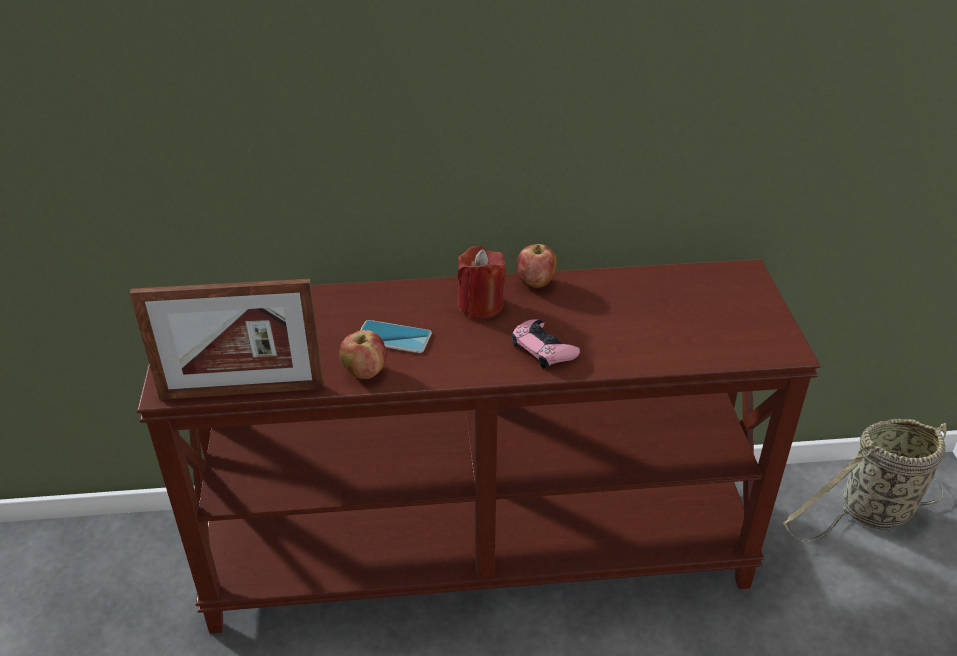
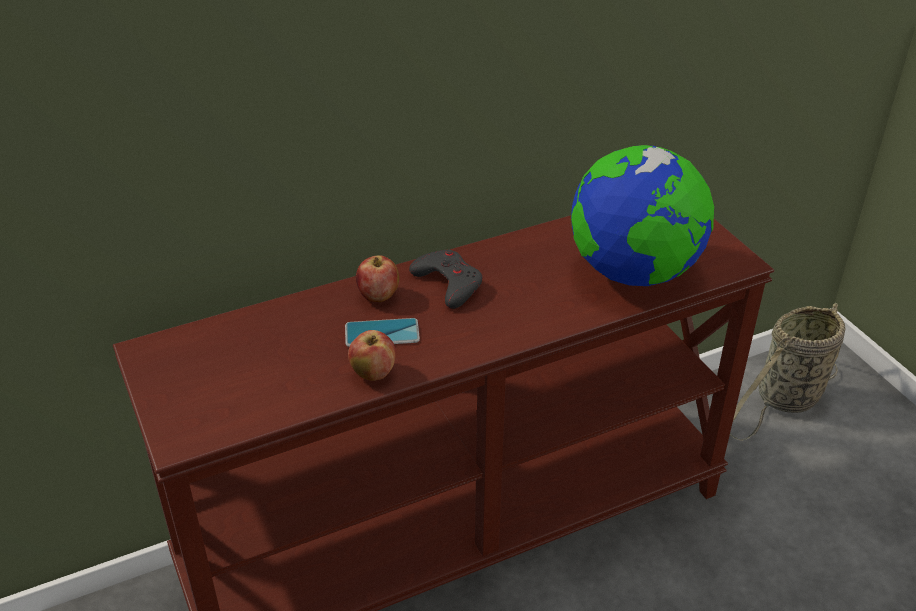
camera: 20 degrees left, 0 degrees up
(242, 391) = (259, 423): picture frame -> none
(480, 305) = (448, 283): red candle -> grey game controller
(535, 283) = (488, 250): apple -> apple (378, 296)
(543, 349) = (530, 311): pink game controller -> none
(667, 336) = (634, 273): none -> globe

